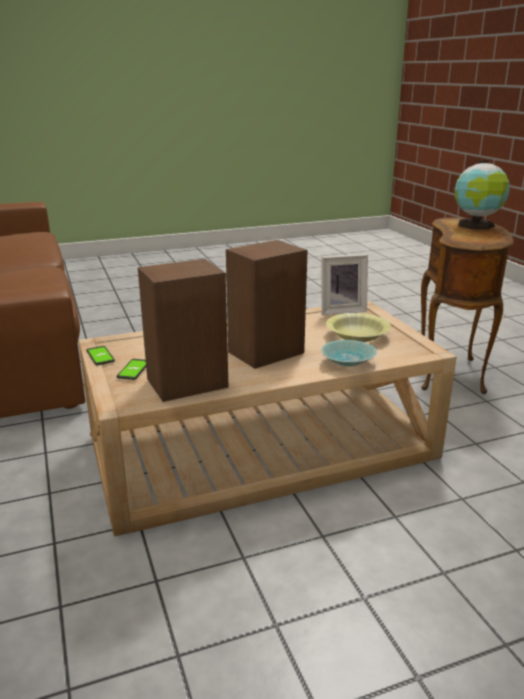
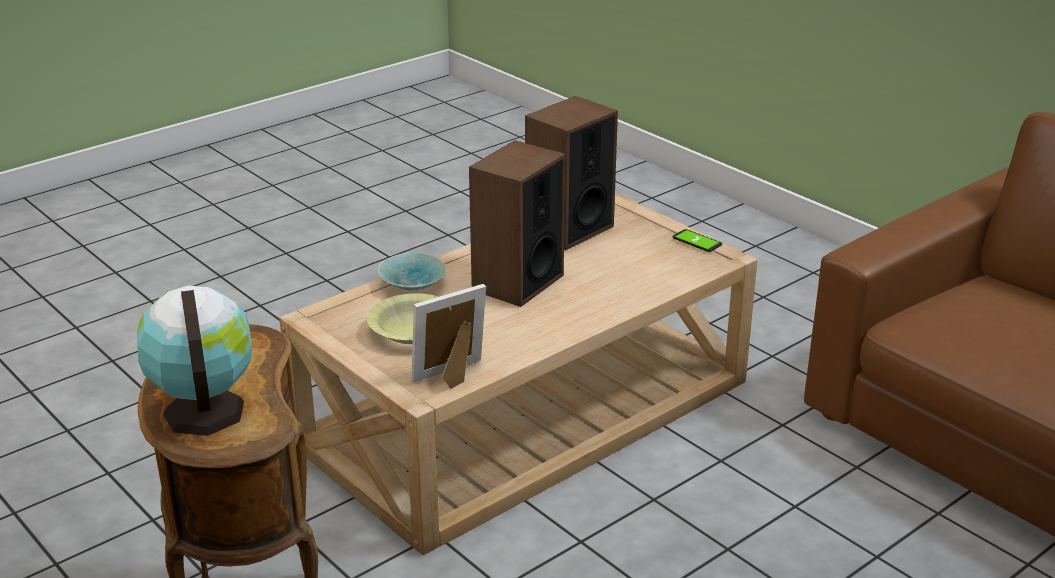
camera: 160 degrees right, 5 degrees up
(133, 370) = (640, 233): phone -> none

